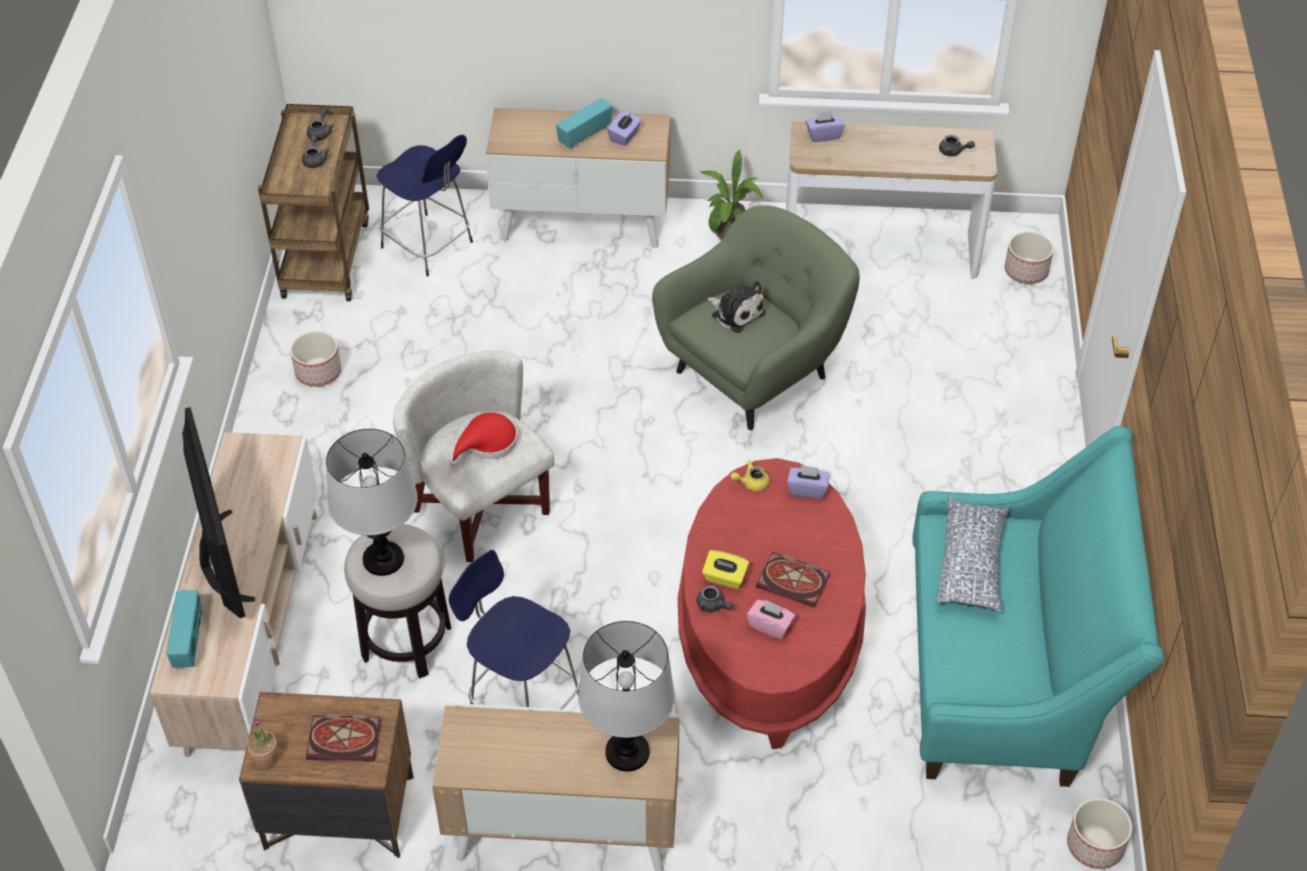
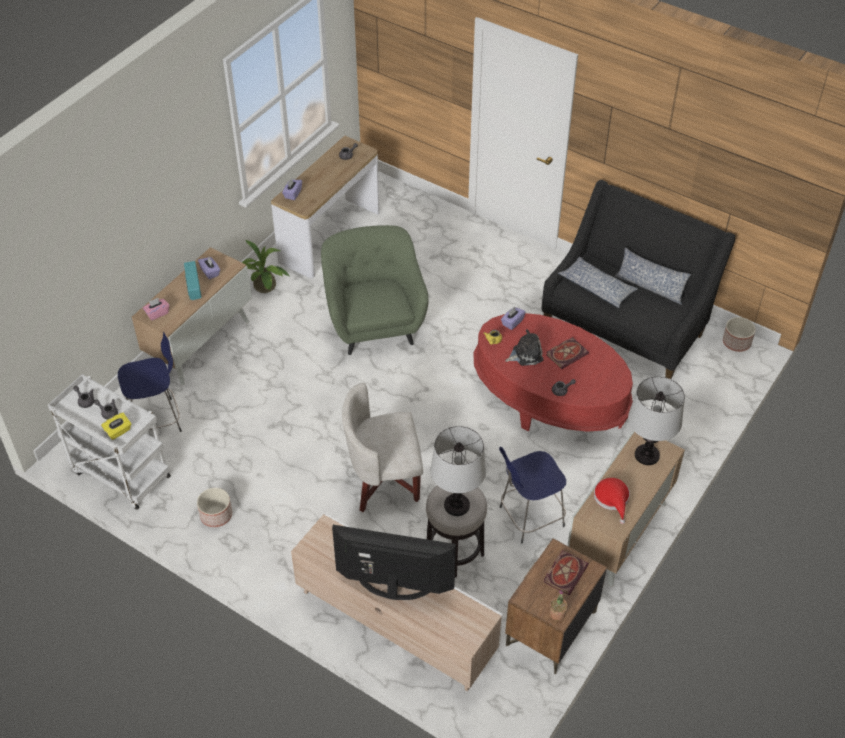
camera: 60 degrees left, 0 degrees up
(189, 641) = (445, 625): radio -> none
(325, 257) = (119, 474): brown cart -> white cart
(487, 443) = (387, 434): red hat -> red hat (612, 499)
(724, 578) = (547, 378): yellow tissue box -> yellow tissue box (118, 431)
(736, 312) = (366, 296): plush toy -> plush toy (525, 354)
(770, 626) = (588, 375): pink tissue box -> pink tissue box (157, 313)
(1007, 670) = (626, 323): turquoise sofa -> black sofa
(1026, 271) = (390, 194): planter -> none
(1032, 632) = (650, 287): none -> pillow

